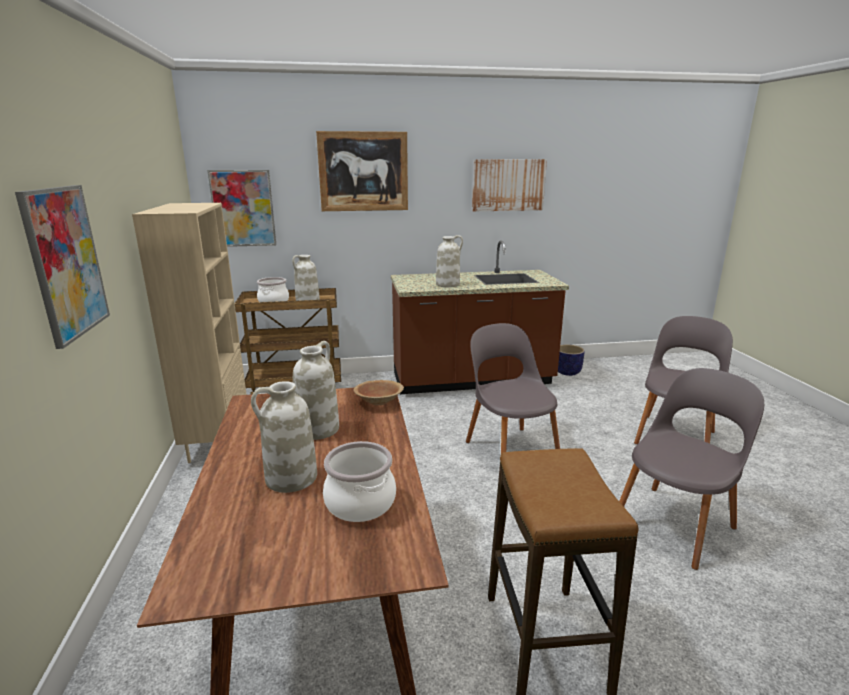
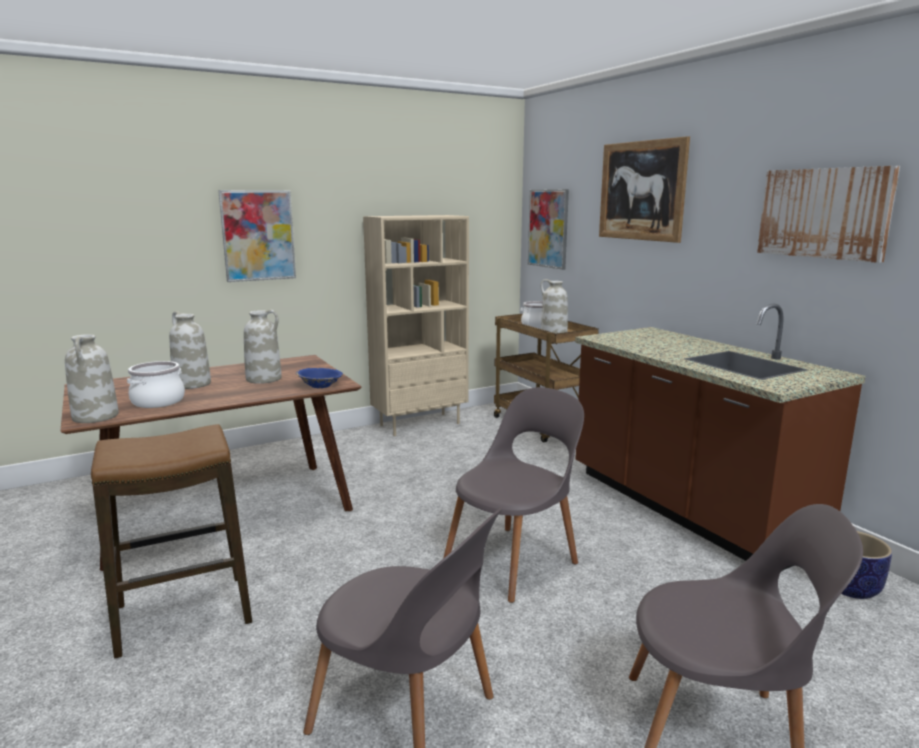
camera: 70 degrees right, 5 degrees down
(379, 401) = (320, 386): brown bowl -> blue bowl
(448, 284) = (647, 346): white vase -> white vase (96, 417)

